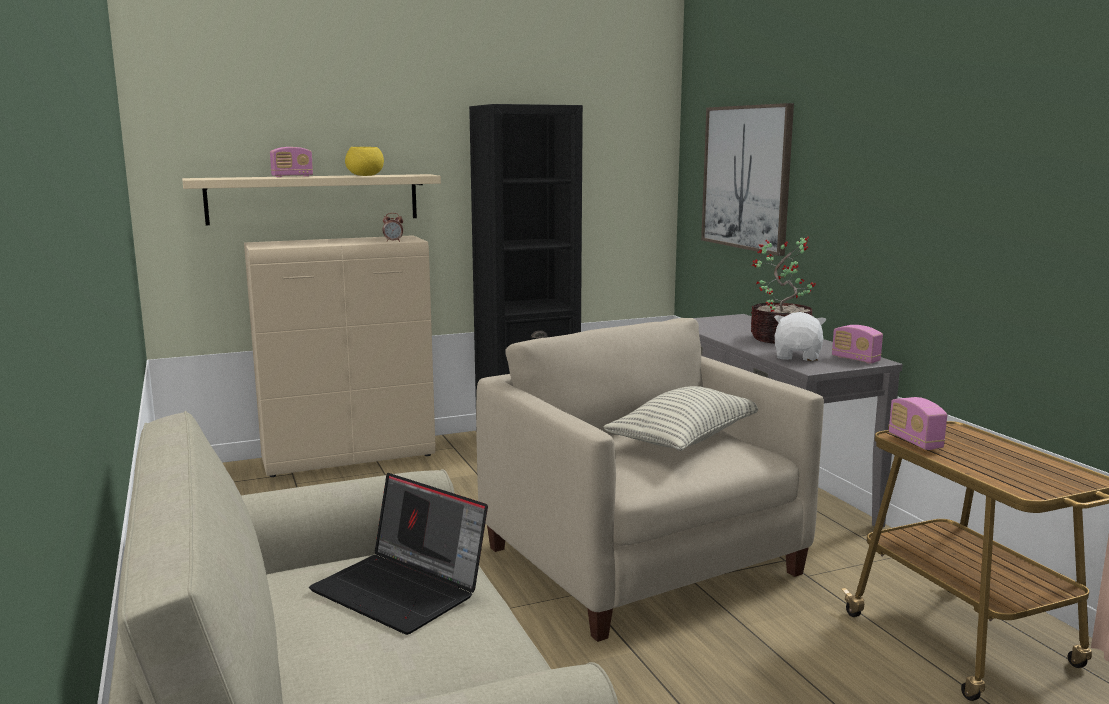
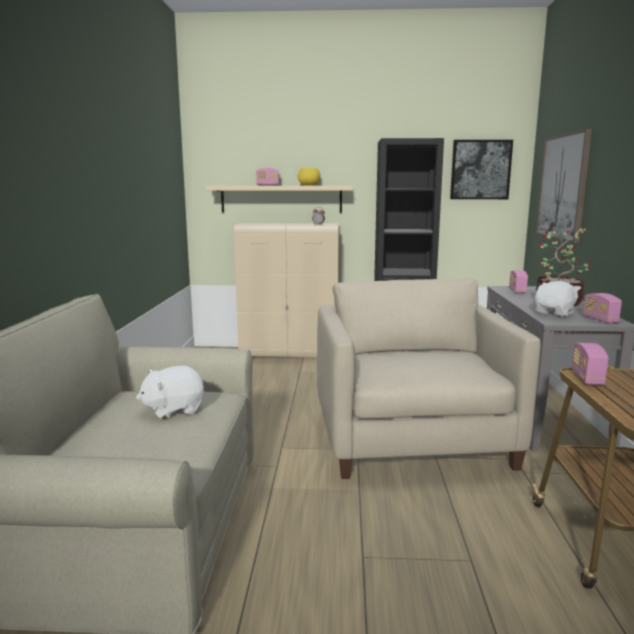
camera: 25 degrees right, 0 degrees up
(402, 590) = (173, 409): laptop -> white plush toy
(614, 148) = (480, 170): none -> picture
(685, 440) = (439, 359): pillow -> none
(712, 325) = (517, 291): none -> radio

